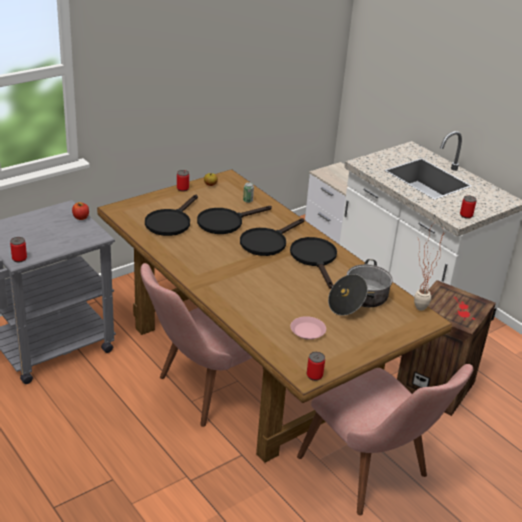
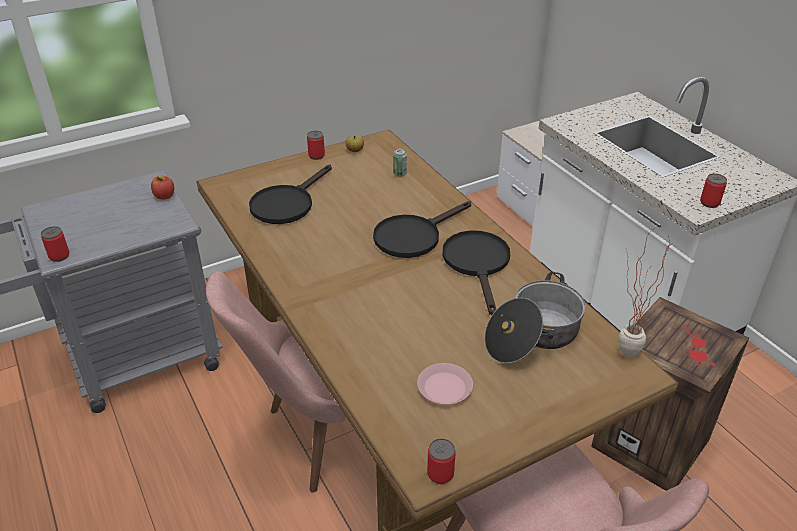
camera: 10 degrees right, 5 degrees up
(225, 222) = (361, 205): black frying pan -> none

